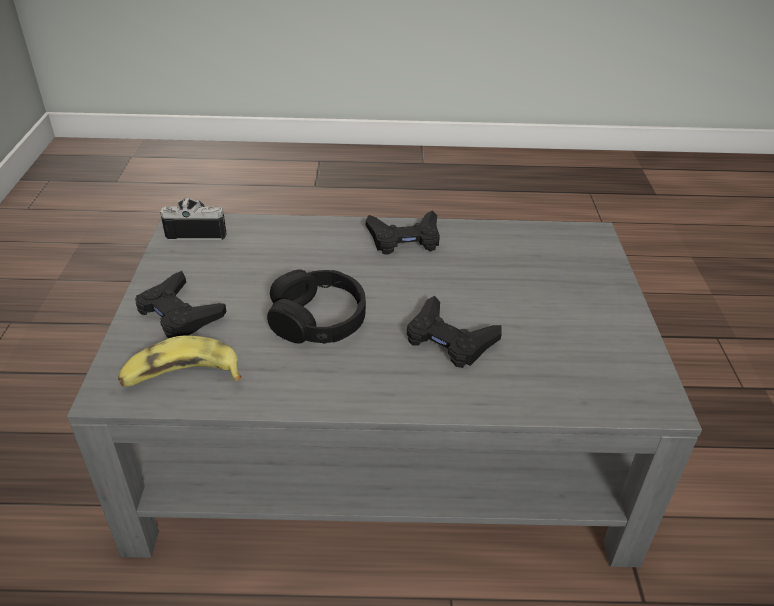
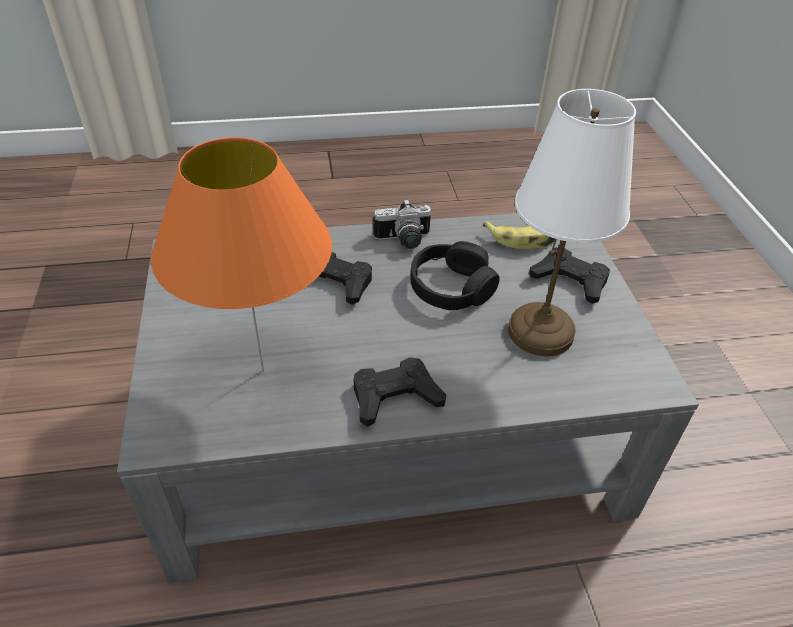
camera: 170 degrees right, 5 degrees up
(198, 229) = (634, 378): camera -> camera (403, 241)
(250, 269) = (542, 332): none -> white table lamp
(517, 266) = (264, 371): none -> orange table lamp

